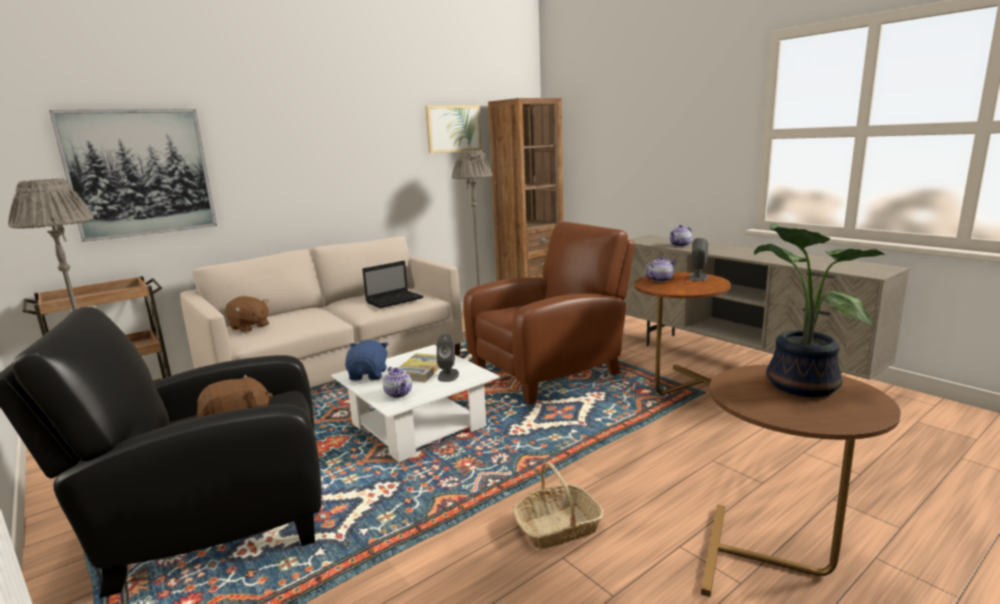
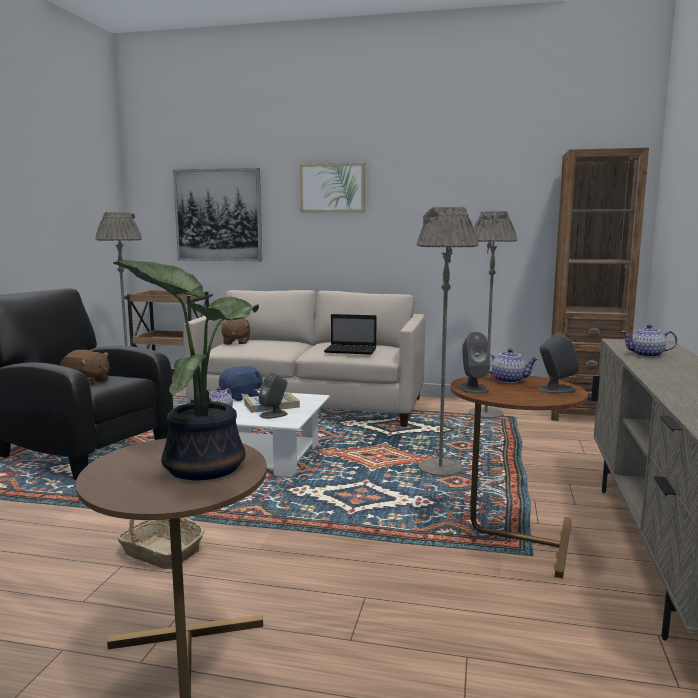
camera: 50 degrees right, 5 degrees down
(453, 128) = (511, 187): picture -> picture (332, 188)
(551, 371) = (440, 468): brown armchair -> grey floor lamp
(671, 290) = (473, 388): none -> grey speaker

